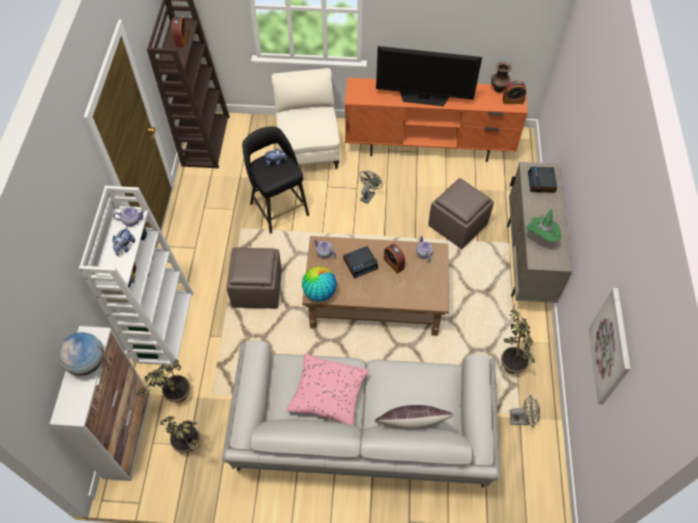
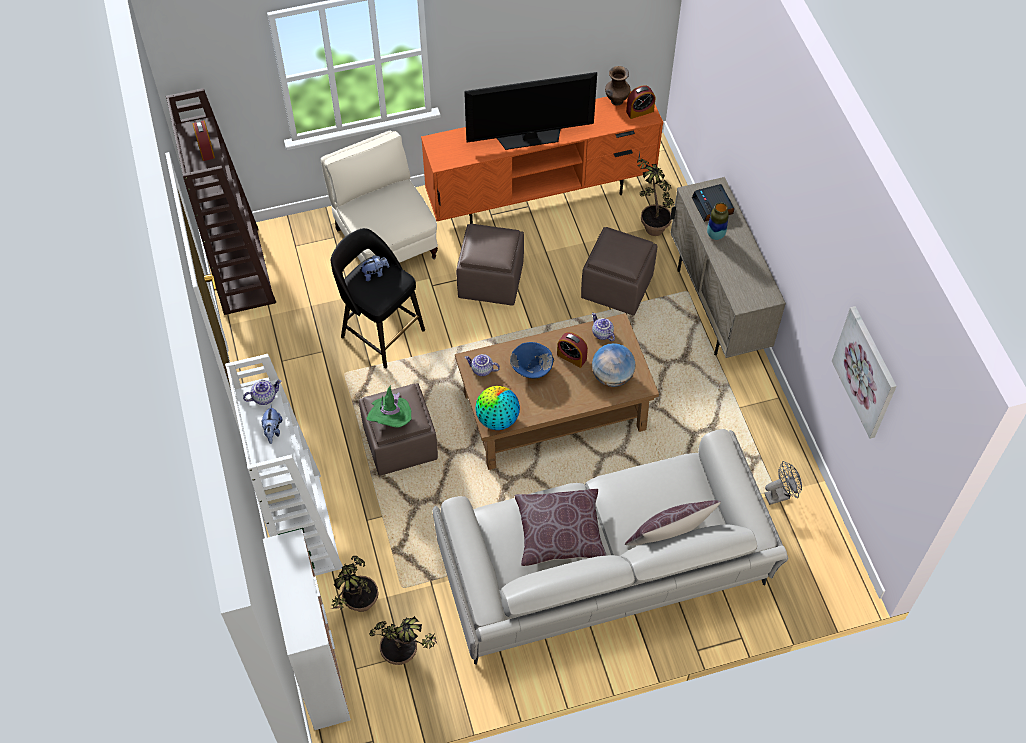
camera: 20 degrees left, 0 degrees up
(88, 363) = (296, 575): globe -> globe (612, 376)
(328, 394) = (559, 533): pink pillow -> brown pillow
(360, 263) = (532, 369): alarm clock -> blue bowl
(368, 195) = (490, 281): grey fan -> brown ottoman
(510, 361) = (741, 432): potted plant -> potted plant (651, 224)
(535, 204) = (715, 235): none -> vase
(541, 236) = (736, 271): green hat -> green hat (391, 419)

